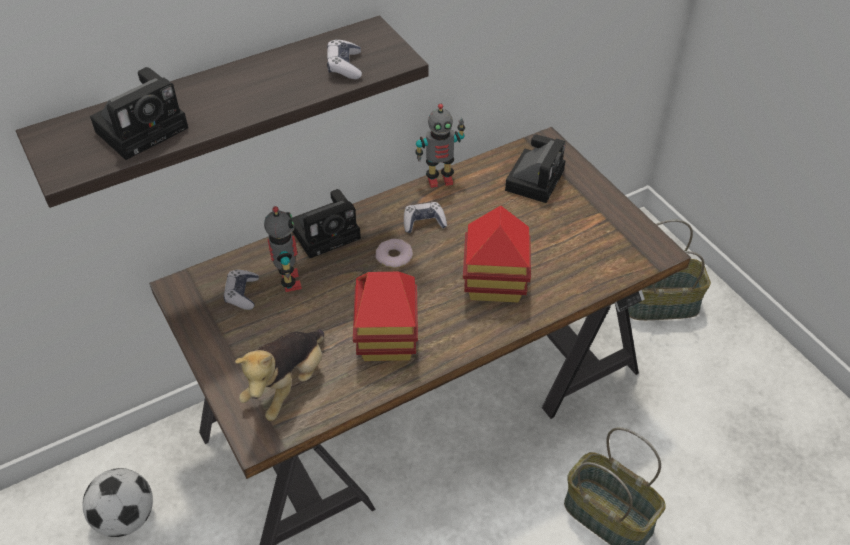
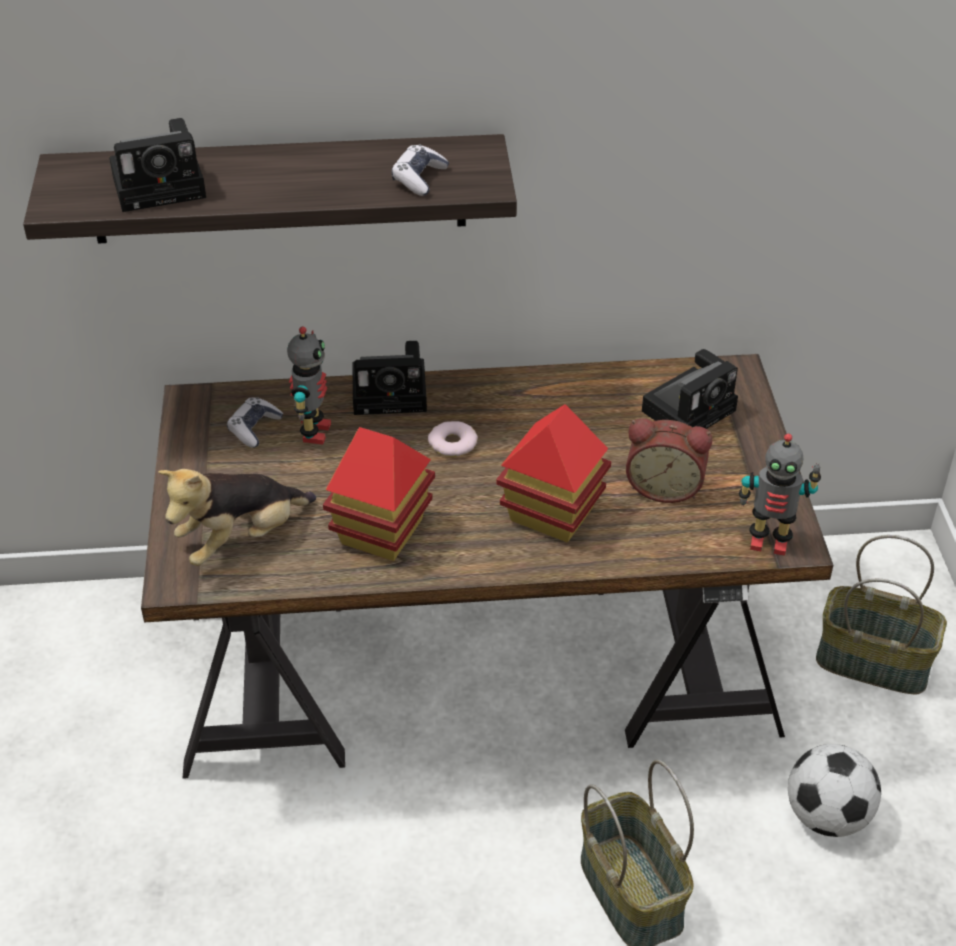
camera: 25 degrees right, 5 degrees down
(126, 518) = (65, 667): football -> football (827, 816)
(424, 222) = (514, 417): game controller -> none
(439, 179) = (567, 374): toy robot -> toy robot (769, 542)
(554, 239) = (664, 486): none -> alarm clock

